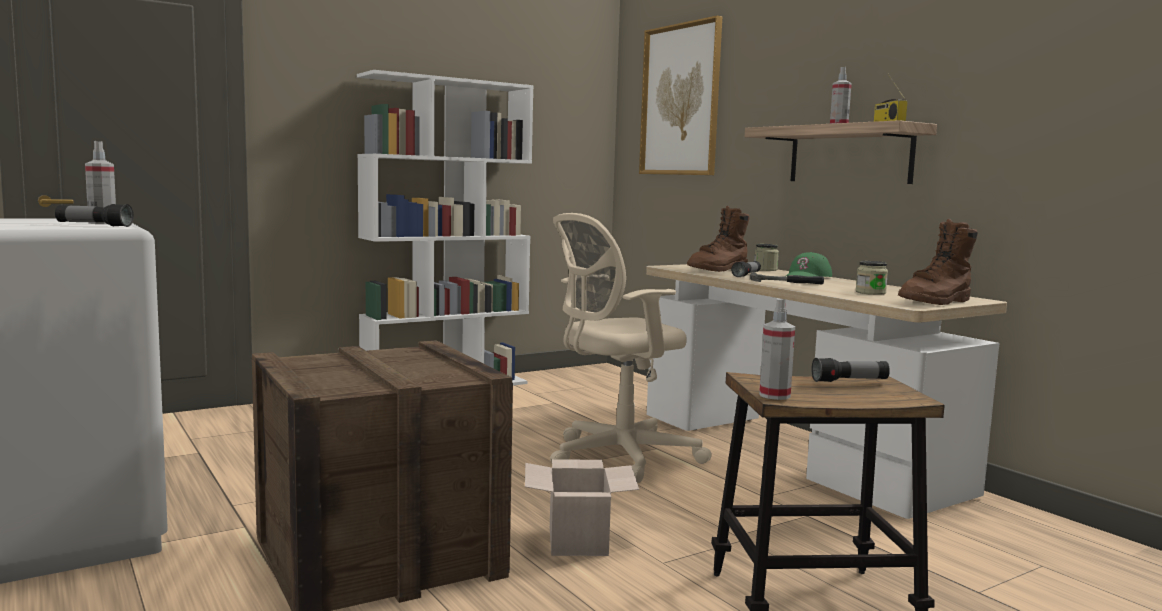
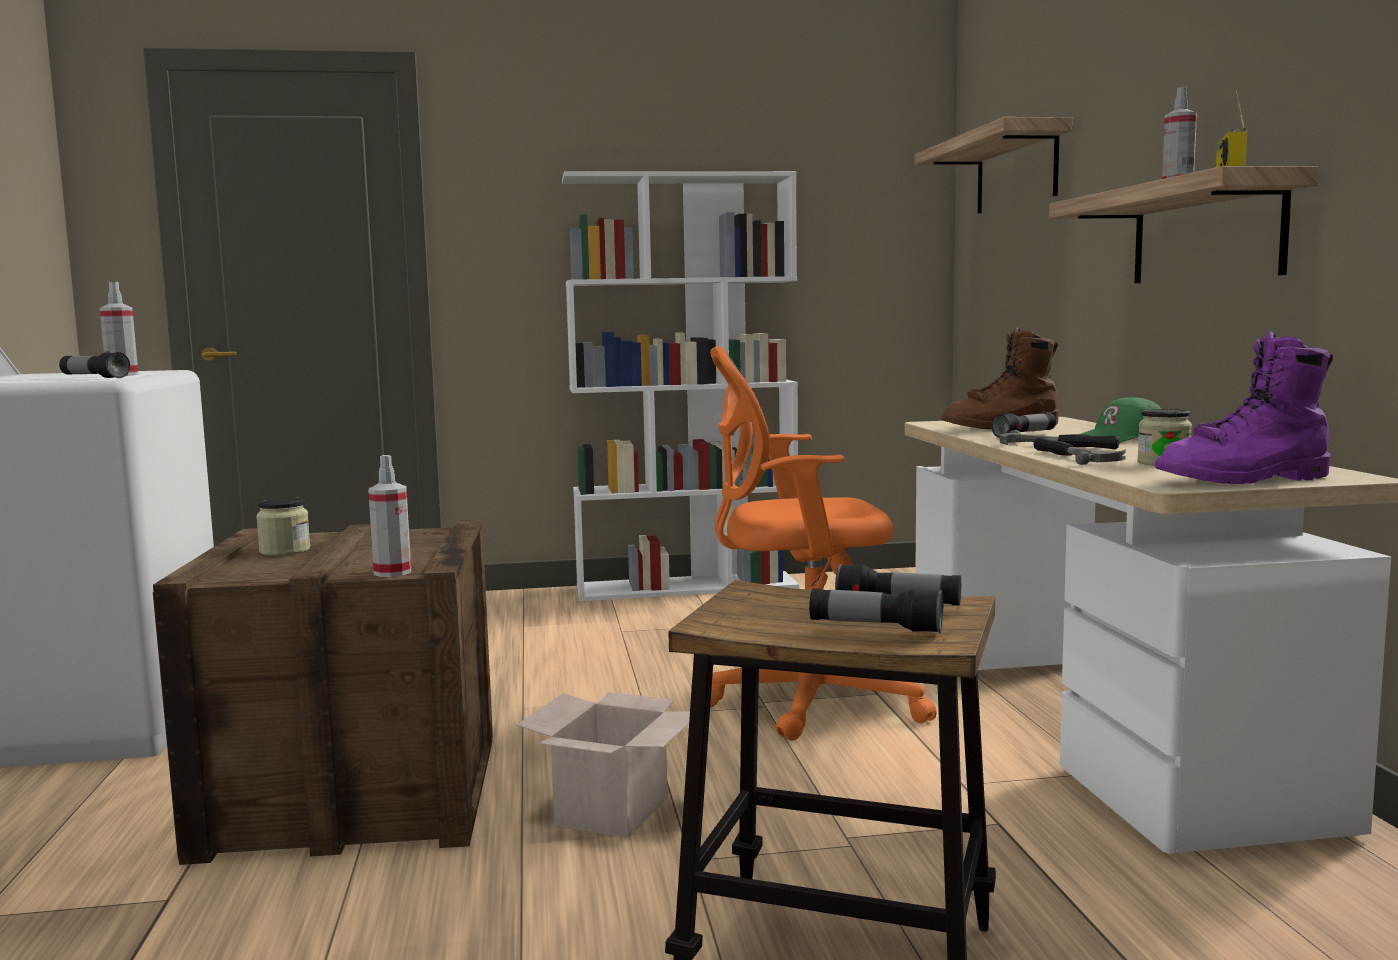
camera: 25 degrees right, 0 degrees up
(617, 457) = (803, 701): beige office chair -> orange office chair
(680, 100) = (1016, 171): picture -> shelf
(765, 269) = (1088, 426): jar -> jar (285, 551)
(774, 395) = (714, 619): spray bottle -> spray bottle (392, 572)
(814, 289) = (1073, 457): none -> hammer
(865, 394) = (875, 628): none -> flashlight
(936, 302) = (1245, 480): brown boot -> purple boot

